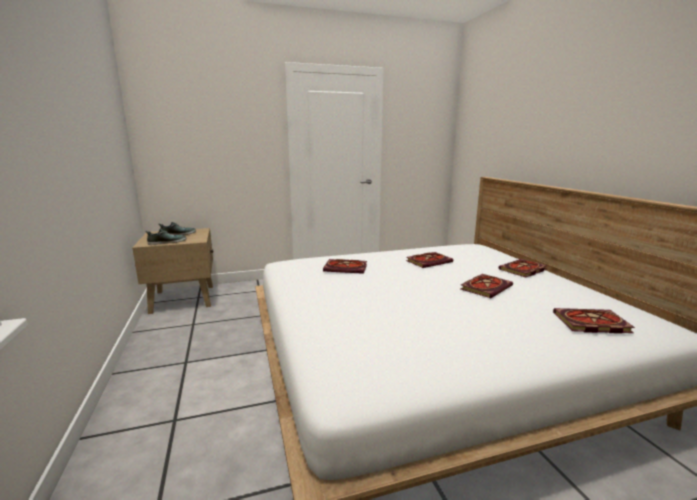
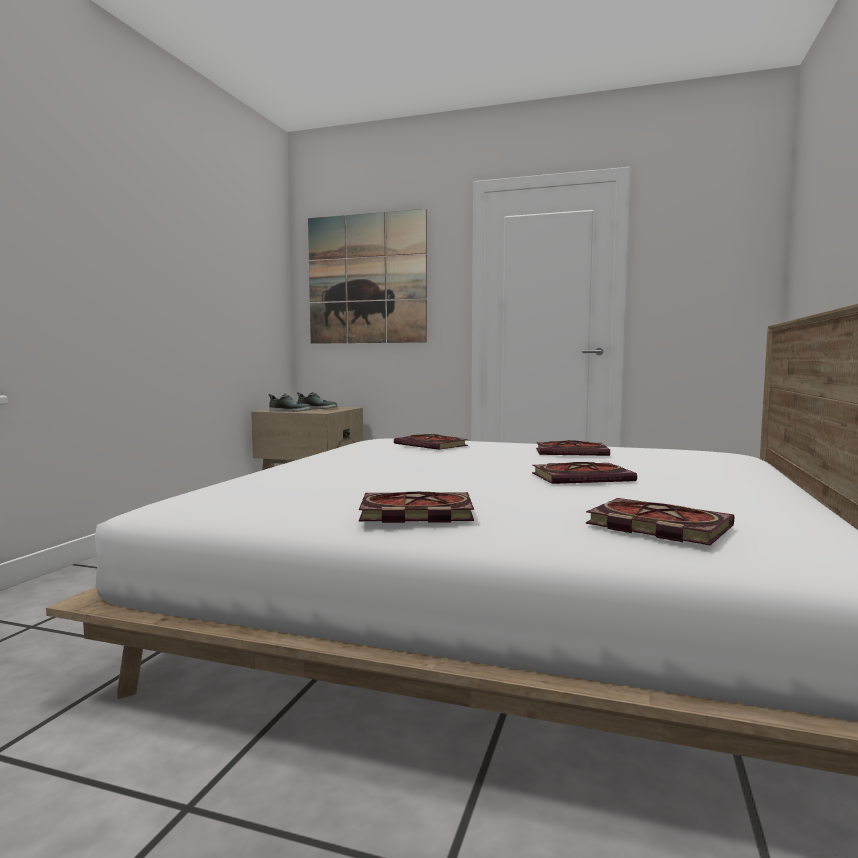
camera: 35 degrees right, 10 degrees down
(203, 129) = (366, 279): none -> picture
(523, 270) = (724, 476): book -> book (413, 513)

